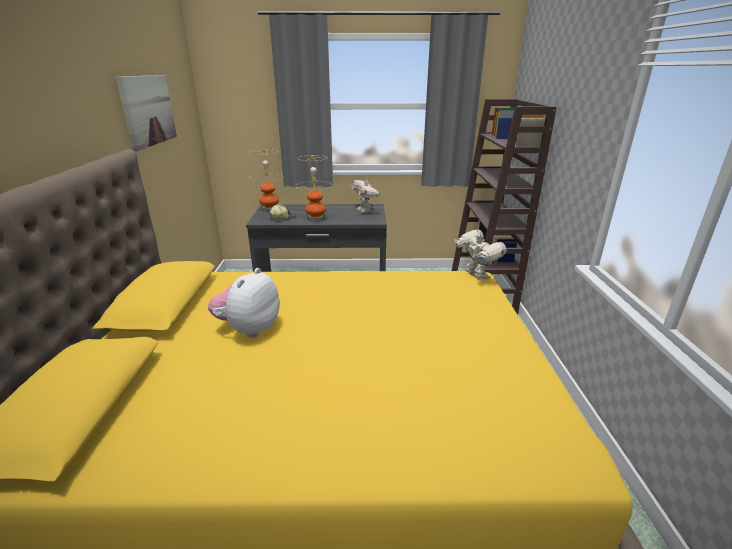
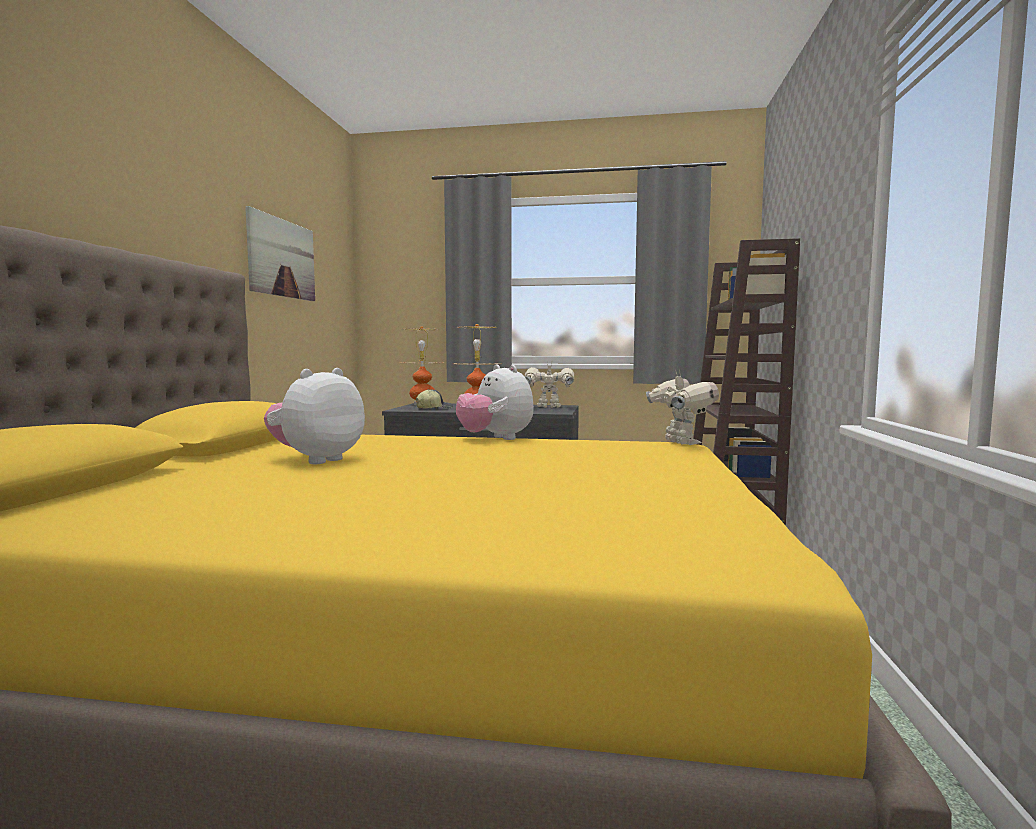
camera: 10 degrees right, 20 degrees down
(353, 276) = (495, 439): none -> plush toy
(365, 211) = (549, 407): toy robot -> toy robot turned 105 degrees clockwise

